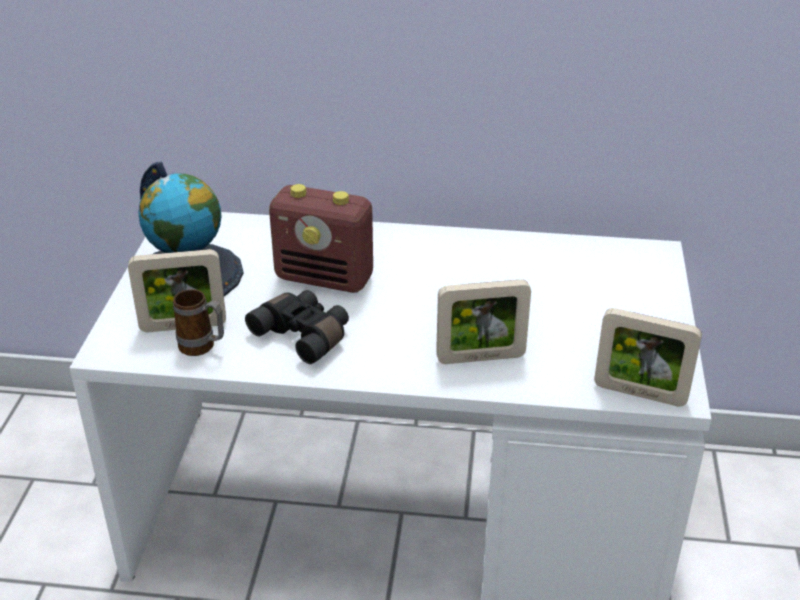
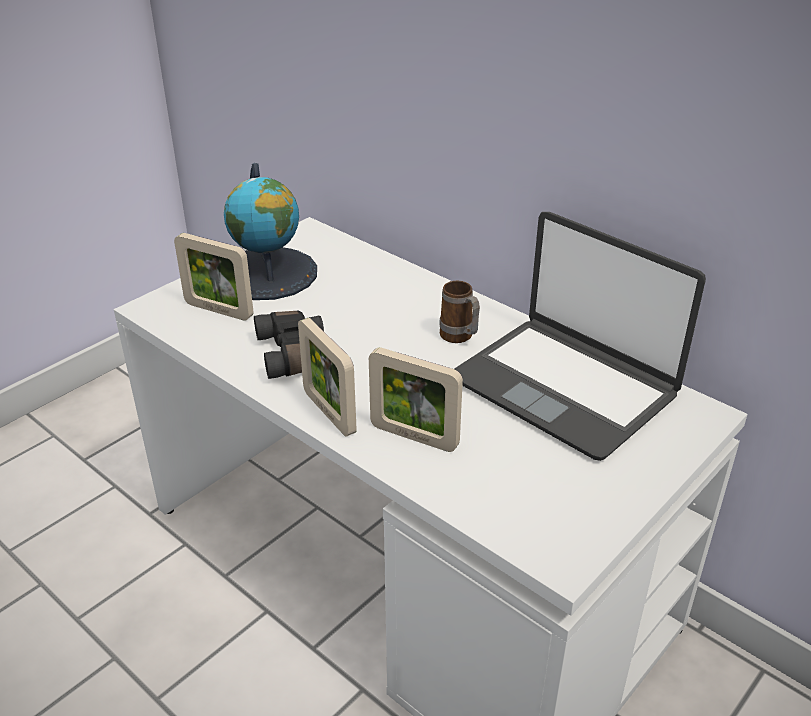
camera: 35 degrees right, 0 degrees up
(203, 348) = (212, 332): mug -> mug (460, 338)
(325, 278) = (365, 316): radio -> none
(545, 272) = (565, 387): none -> laptop
(640, 393) = (525, 540): picture frame -> picture frame (329, 413)

